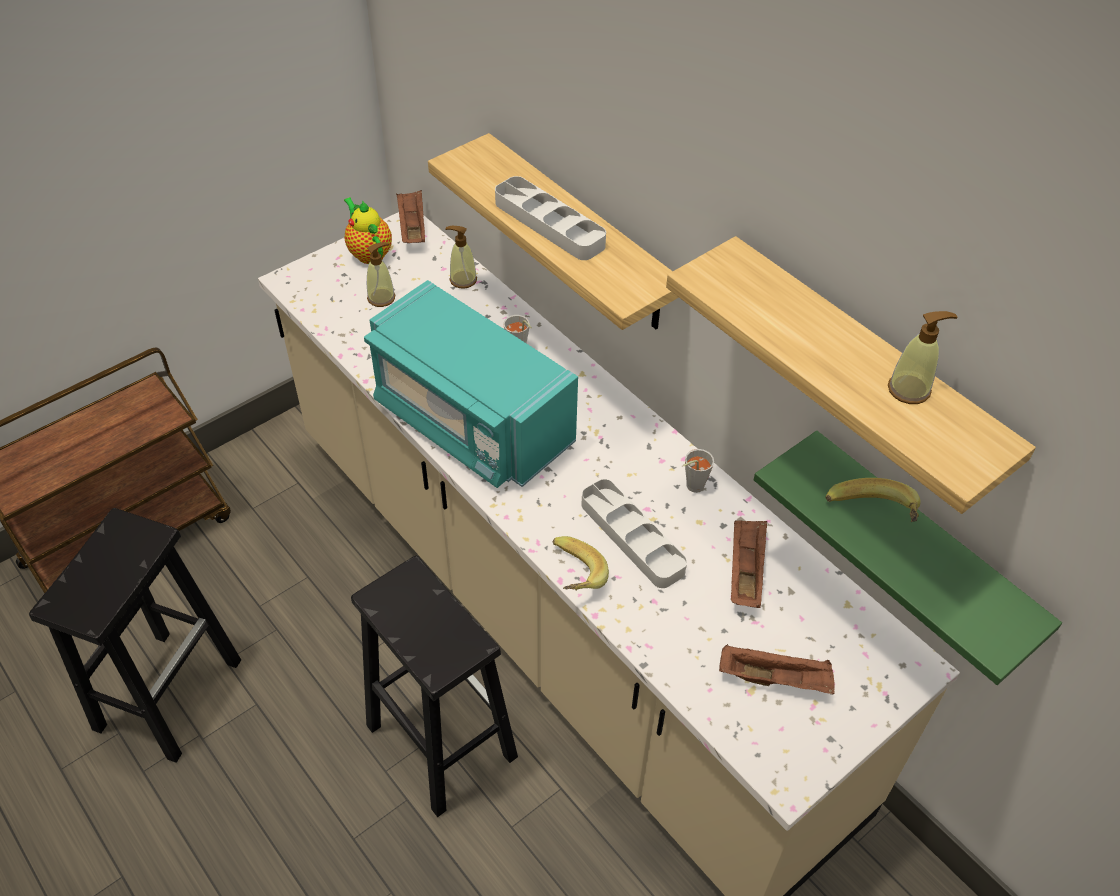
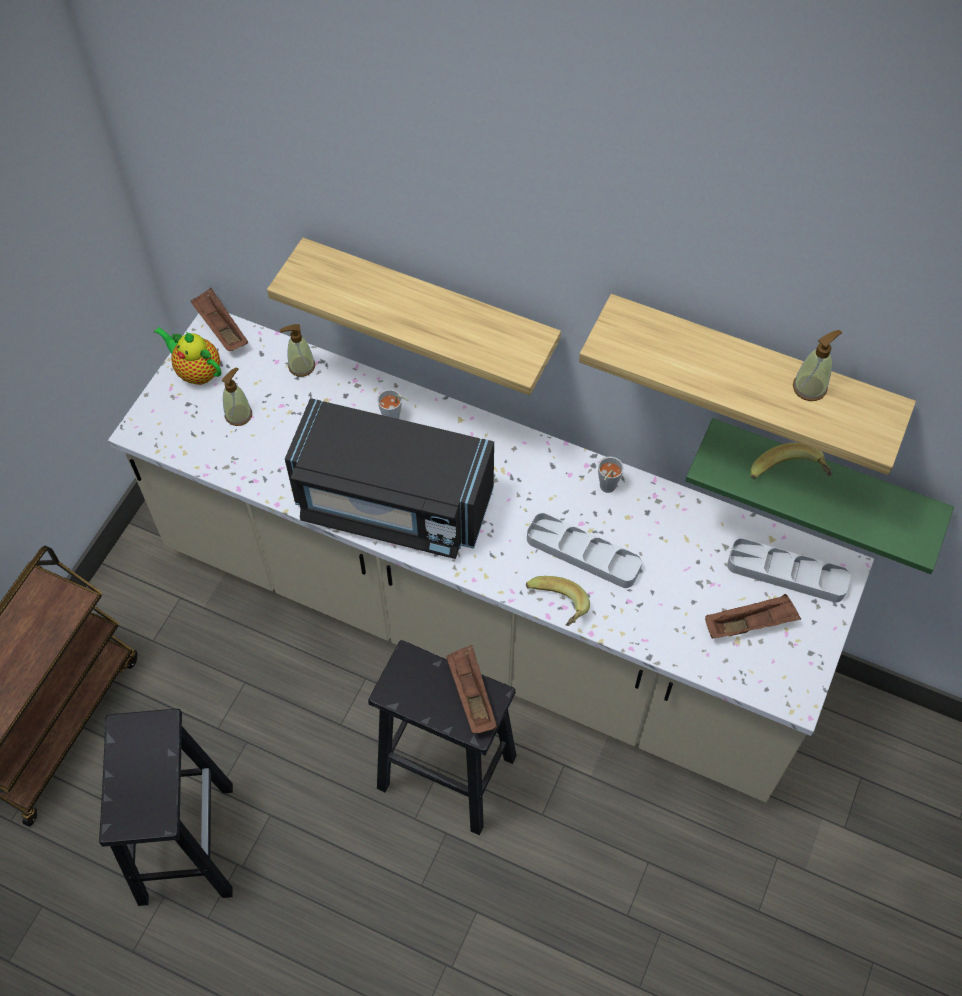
camera: 25 degrees left, 10 degrees up
(471, 421) = (393, 504): turquoise microwave -> black microwave
(549, 224) = (415, 316): grey tray -> grey tray (786, 573)
(745, 571) = (684, 544): brown tray -> brown tray (471, 694)

